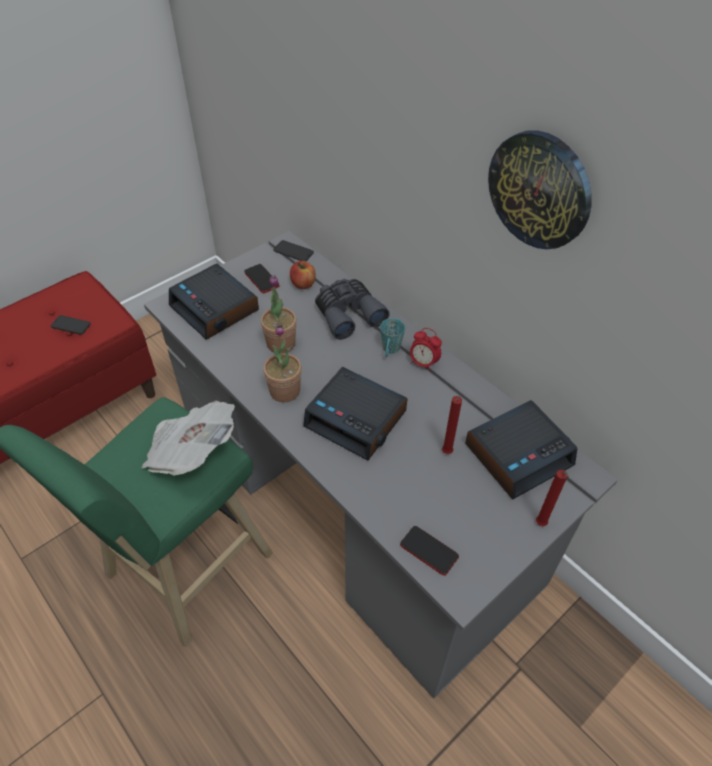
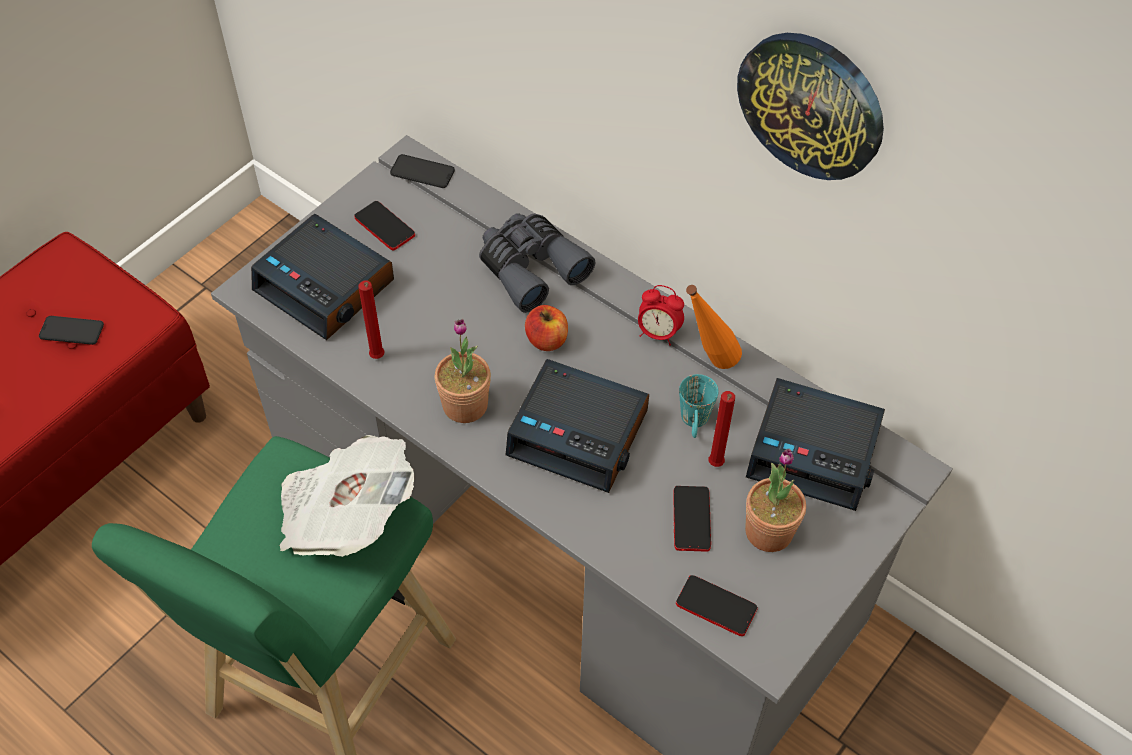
camera: 10 degrees left, 5 degrees up
(281, 344) = (441, 330): potted plant -> potted plant (769, 531)
(303, 284) = (451, 226): apple -> apple (546, 340)
(390, 351) = (606, 321): turquoise mug -> turquoise mug (694, 424)
(422, 487) = (691, 519): none -> phone
(453, 386) = (707, 364): none -> orange bottle
(518, 454) = (814, 451): alarm clock -> alarm clock turned 60 degrees clockwise
(541, 525) = (859, 548): red candle -> red candle (377, 358)

